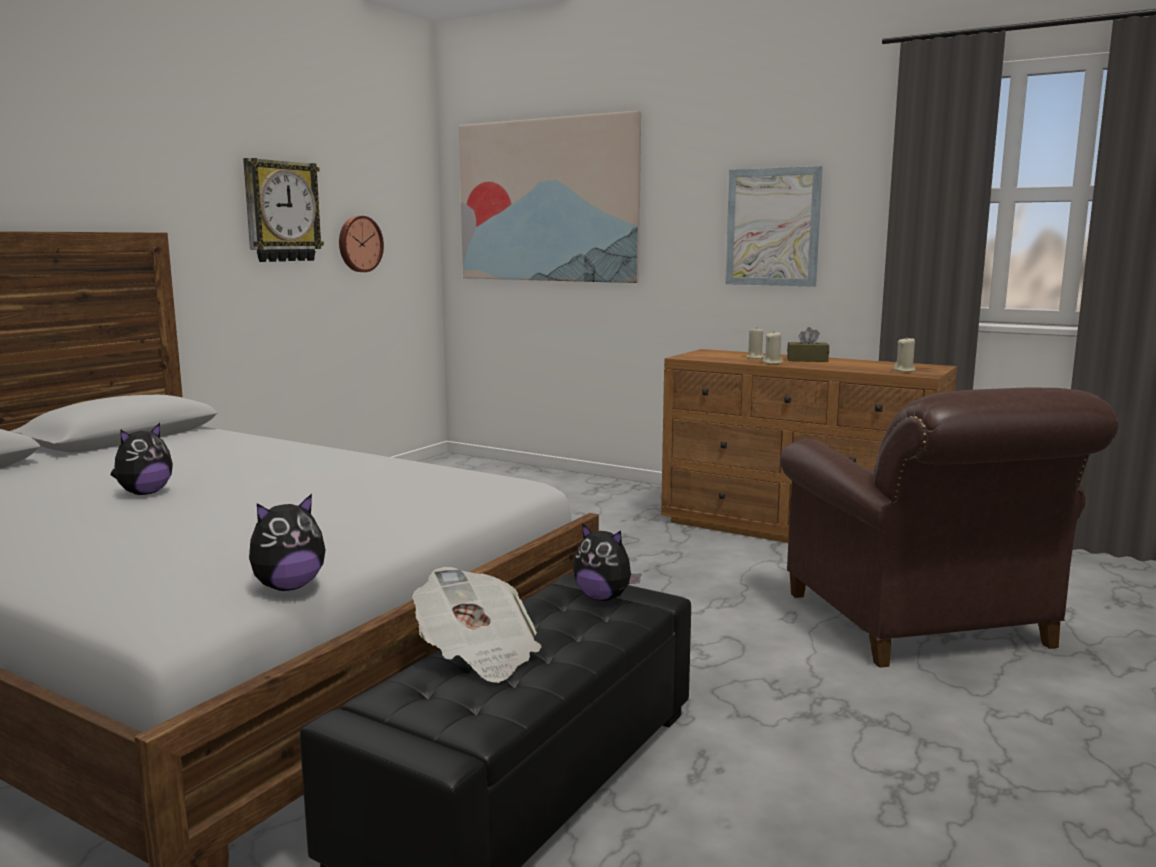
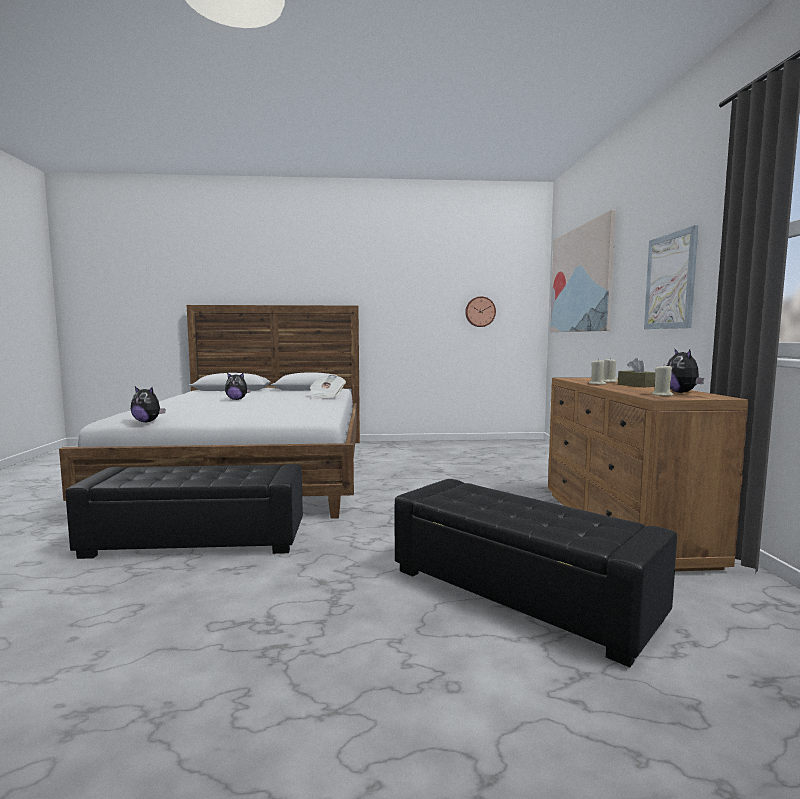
camera: 55 degrees right, 5 degrees down
(281, 211) = (428, 295): wall clock -> none
(478, 654) = (182, 469): newspaper -> newspaper (326, 397)
(604, 597) = (268, 472): plush toy -> plush toy (682, 392)
(923, 624) = (519, 593): brown armchair -> black ottoman

